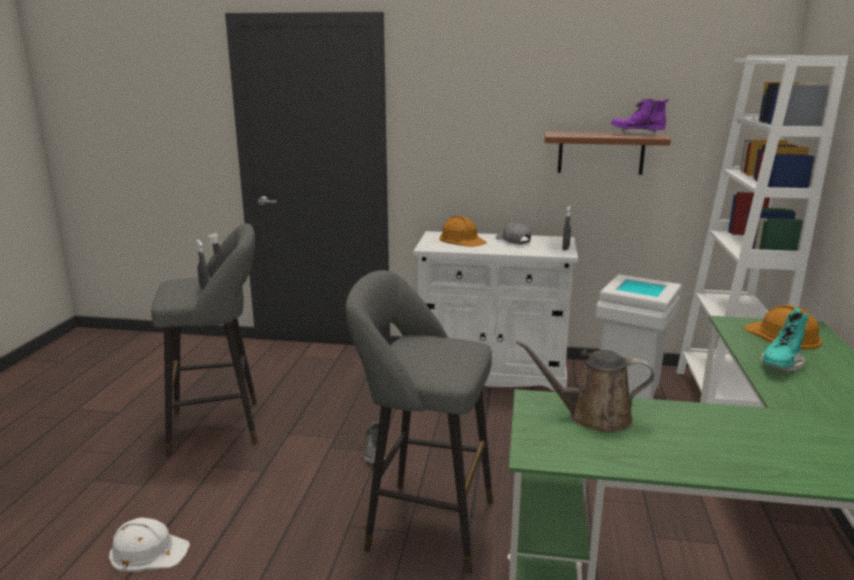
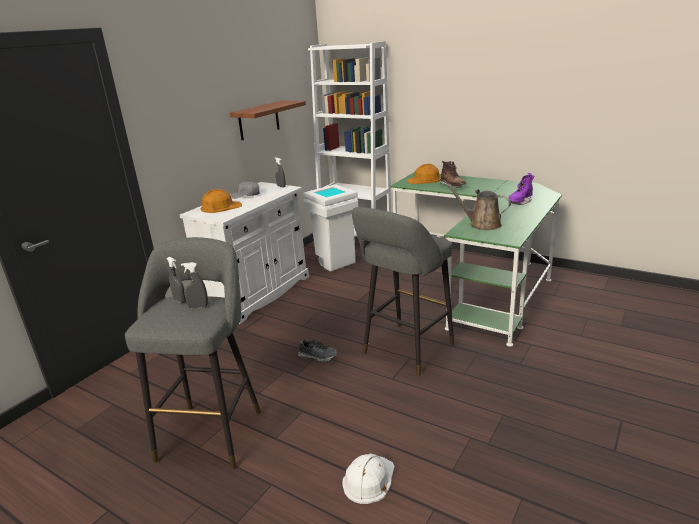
camera: 65 degrees left, 5 degrees up
(592, 417) = (482, 224): brown watering can -> brown watering can turned 90 degrees clockwise
(637, 134) = (280, 102): purple boot -> purple boot (520, 202)
(781, 365) = (452, 186): turquoise boot -> brown boot

